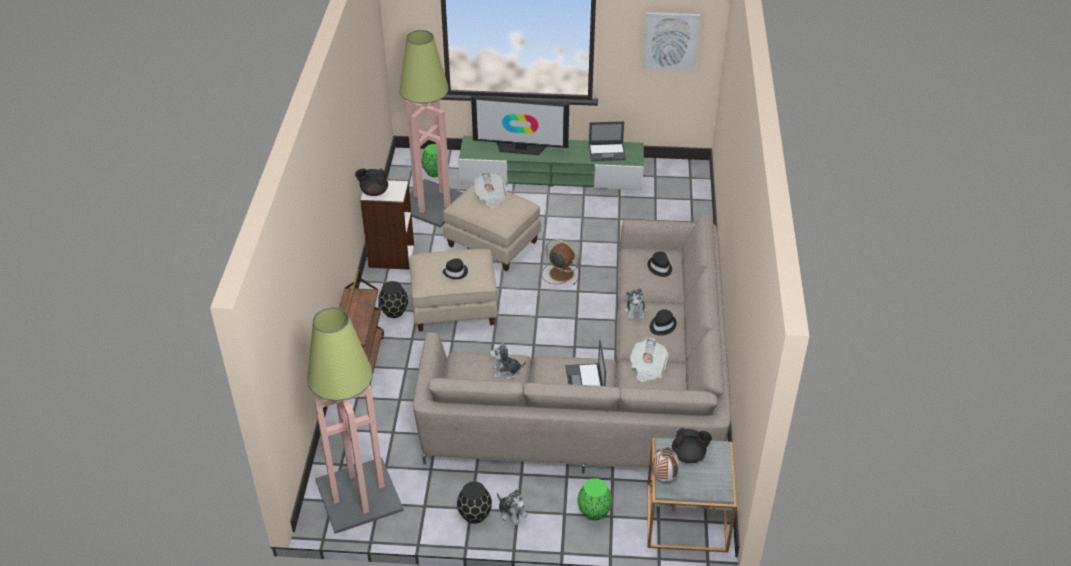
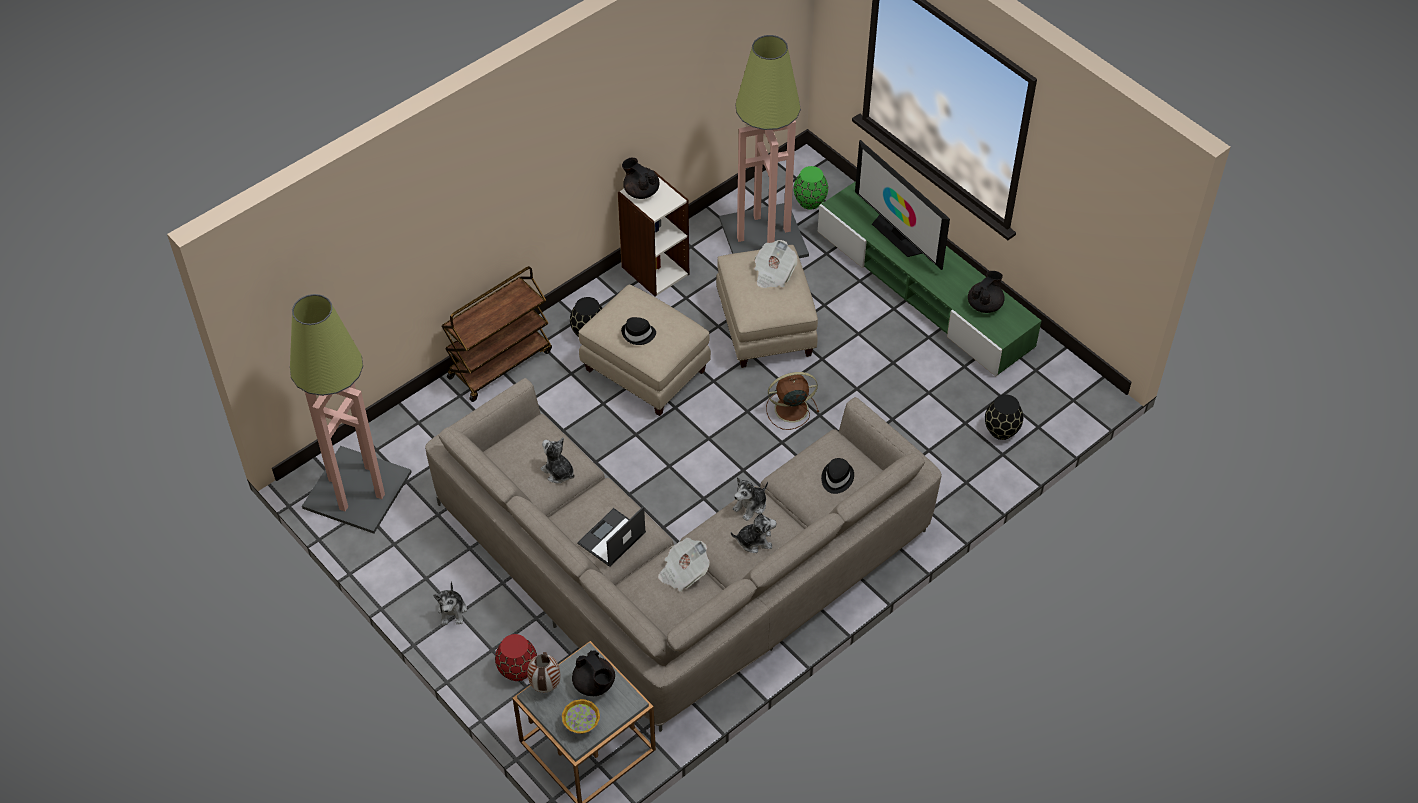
camera: 45 degrees right, 10 degrees up
(475, 514) = (422, 586): black vase -> black vase (1002, 430)
(560, 273) = (789, 409): brown fan -> brown fan turned 90 degrees counterclockwise
(594, 512) = (517, 670): green vase -> red vase
(607, 152) = (985, 304): laptop -> black teapot
(662, 326) = (754, 541): black hat -> plush toy
(670, 40) = (1102, 218): picture -> none
(711, 481) = (581, 724): none -> bowl

